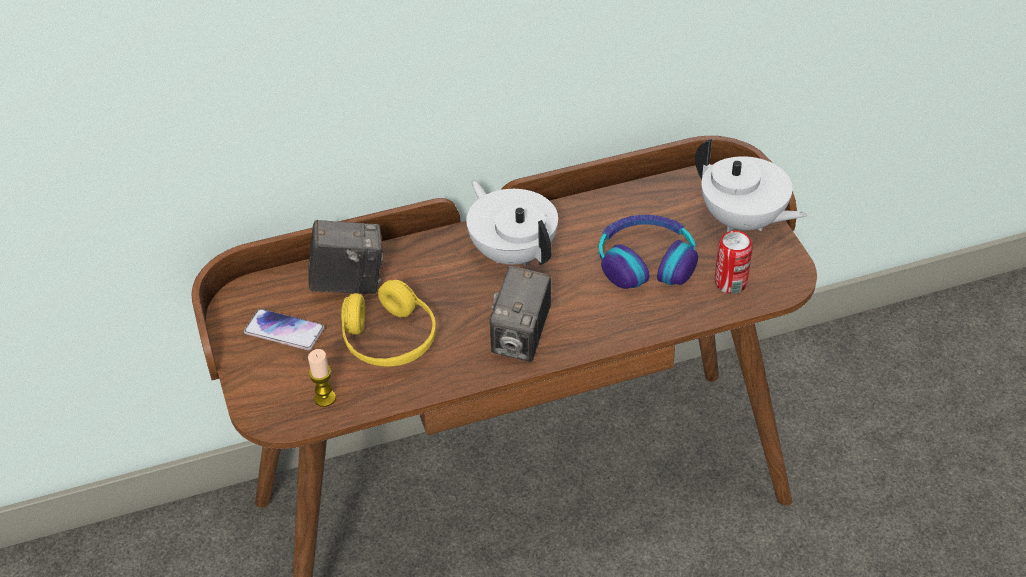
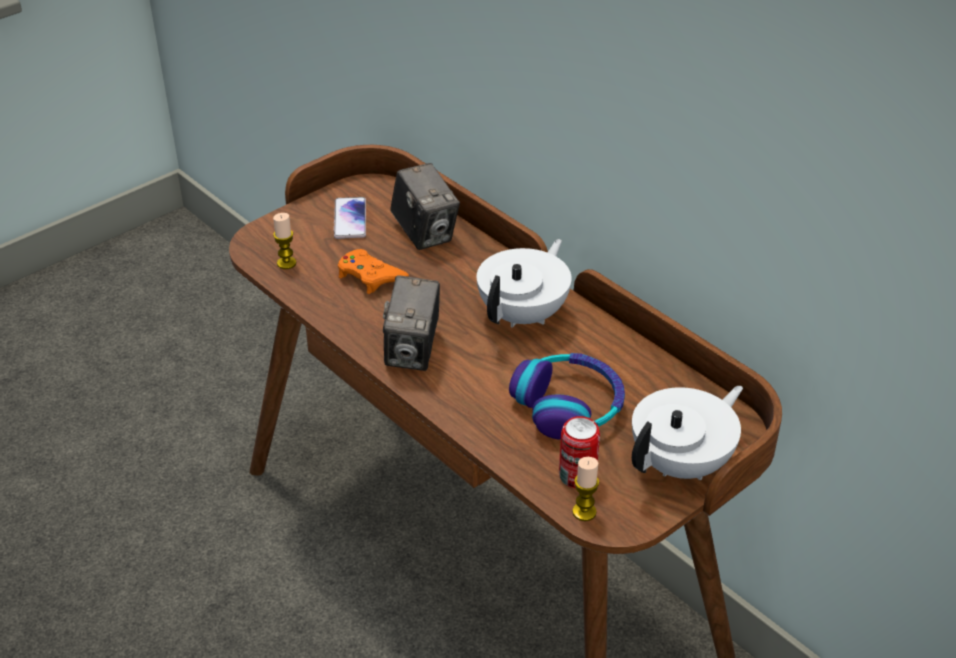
camera: 65 degrees right, 5 degrees down
(389, 340) = (370, 276): yellow headphones -> orange game controller
(521, 339) = (413, 351): camera -> camera turned 75 degrees counterclockwise
(743, 221) = (682, 463): white teapot -> white teapot turned 150 degrees counterclockwise
(772, 292) = (584, 512): none -> candle

